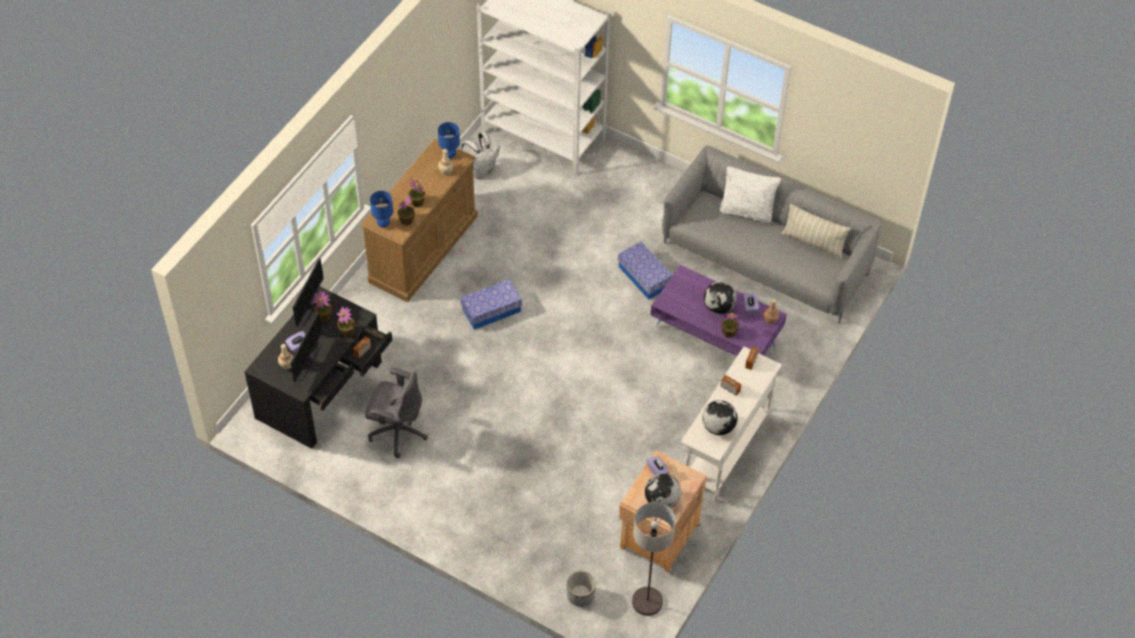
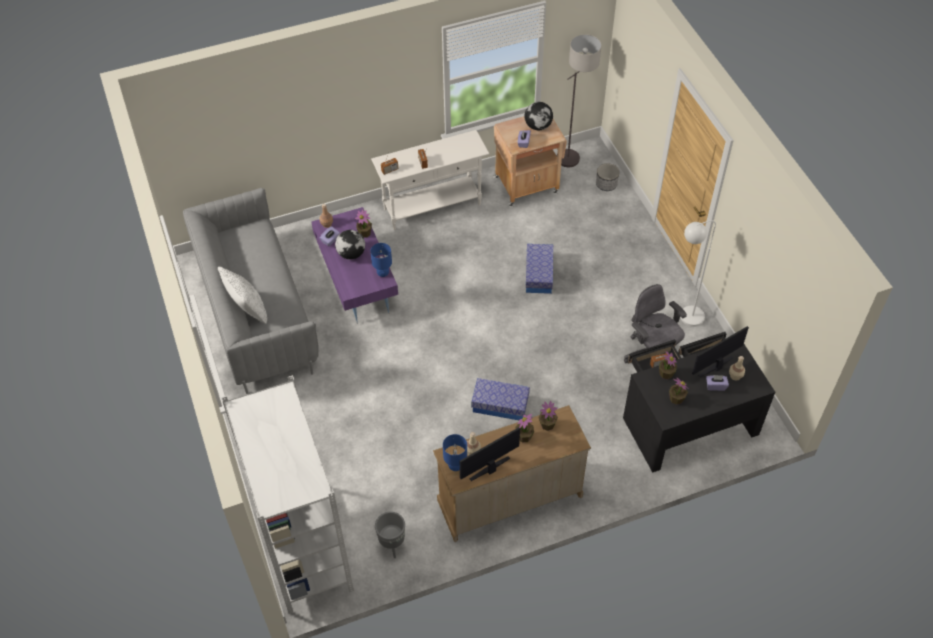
camera: 140 degrees left, 0 degrees up
(309, 308) = (685, 413): monitor -> monitor (490, 469)
(383, 223) = (570, 434): blue table lamp -> blue table lamp (383, 274)
(389, 488) = (685, 319): none -> white floor lamp
(481, 171) = (392, 545): white backpack -> grey planter
(644, 277) = (357, 356): storage box -> storage box (539, 274)
(718, 427) = (456, 147): globe -> none
(813, 242) = (230, 258): pillow -> none

